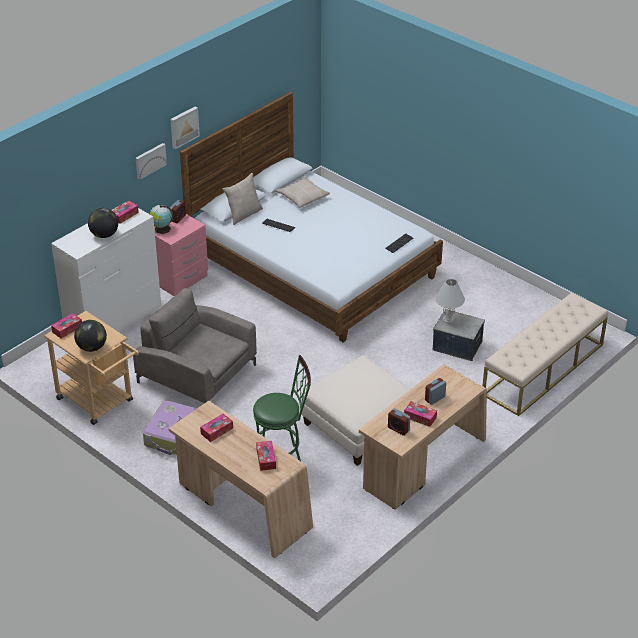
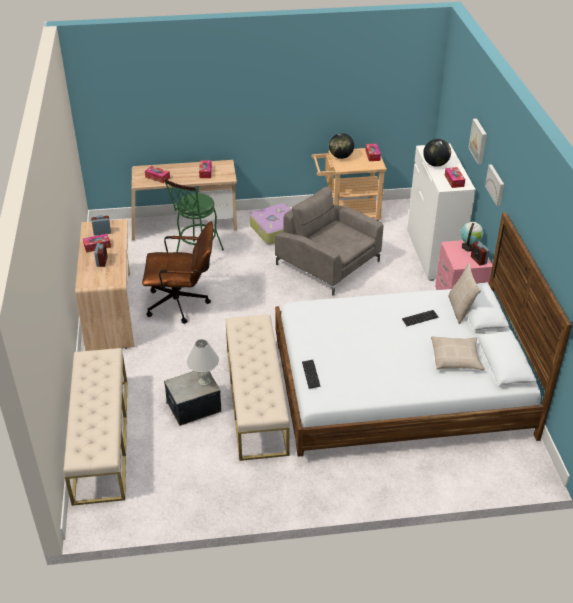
camera: 130 degrees right, 0 degrees up
(183, 127) = (515, 195): picture -> picture (479, 141)
(197, 373) = (328, 263): grey armchair -> grey armchair turned 120 degrees counterclockwise
(359, 425) = (183, 304): white ottoman -> brown office chair
(411, 321) = (256, 400): none -> beige bench

